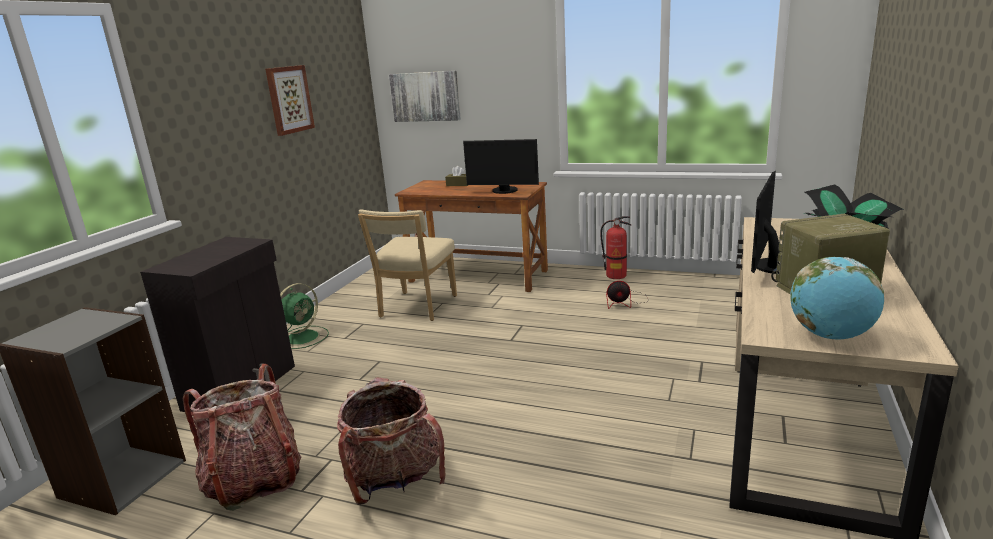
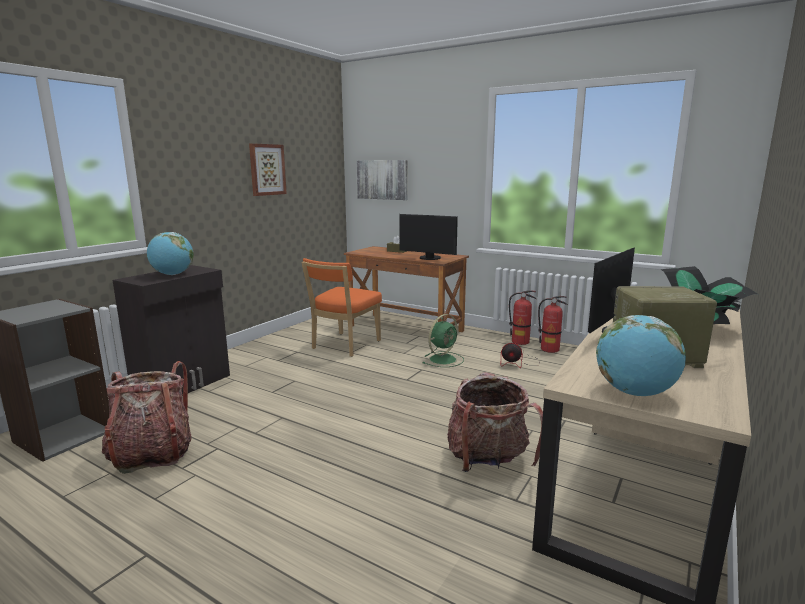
camera: 10 degrees right, 5 degrees down
(216, 254) = (173, 274): none -> globe
(303, 337) = (248, 355): green fan -> green fan (443, 359)
(395, 481) = (256, 474): backpack -> backpack (488, 460)
(416, 308) = (344, 346): beige chair -> orange chair
(652, 281) = (550, 349): none -> fire extinguisher

